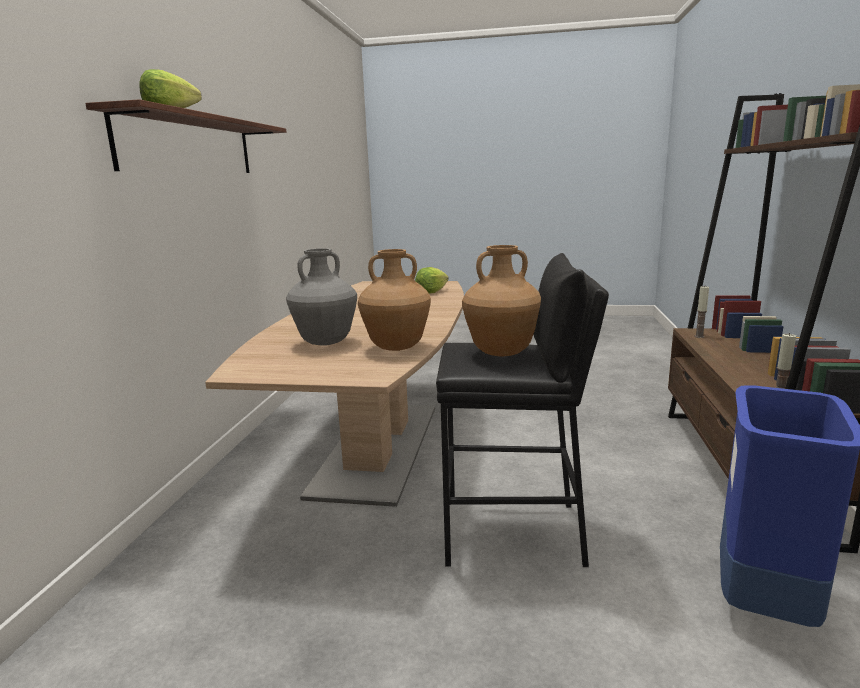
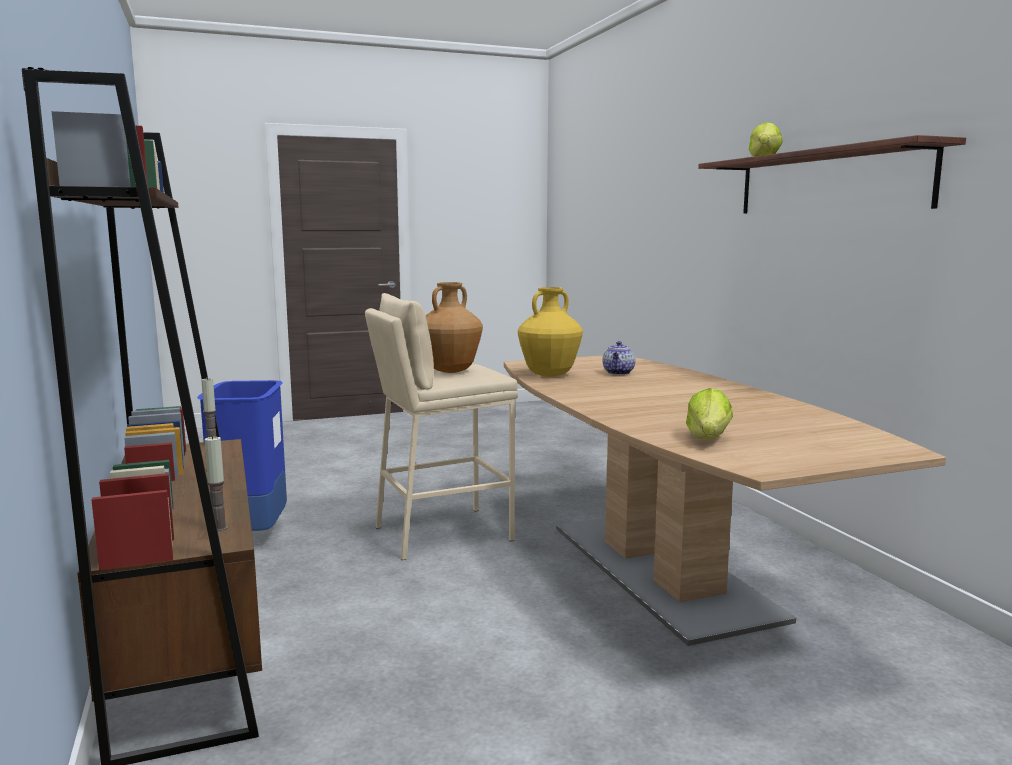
camera: 150 degrees right, 5 degrees down
(326, 343) = (618, 373): grey vase -> teapot
(396, 348) = (550, 375): brown vase -> yellow vase
(513, 533) = (442, 533): black stool -> beige stool

